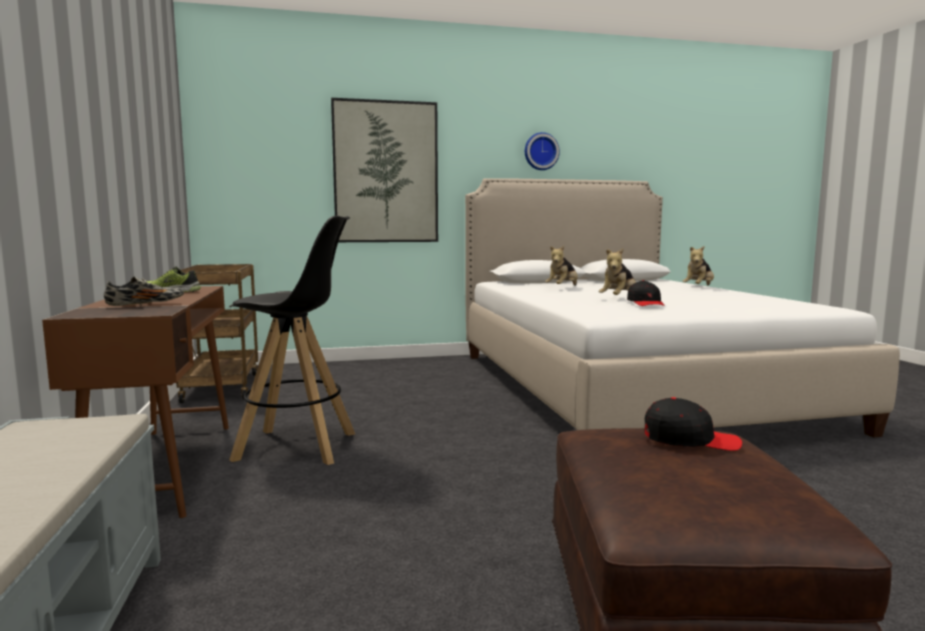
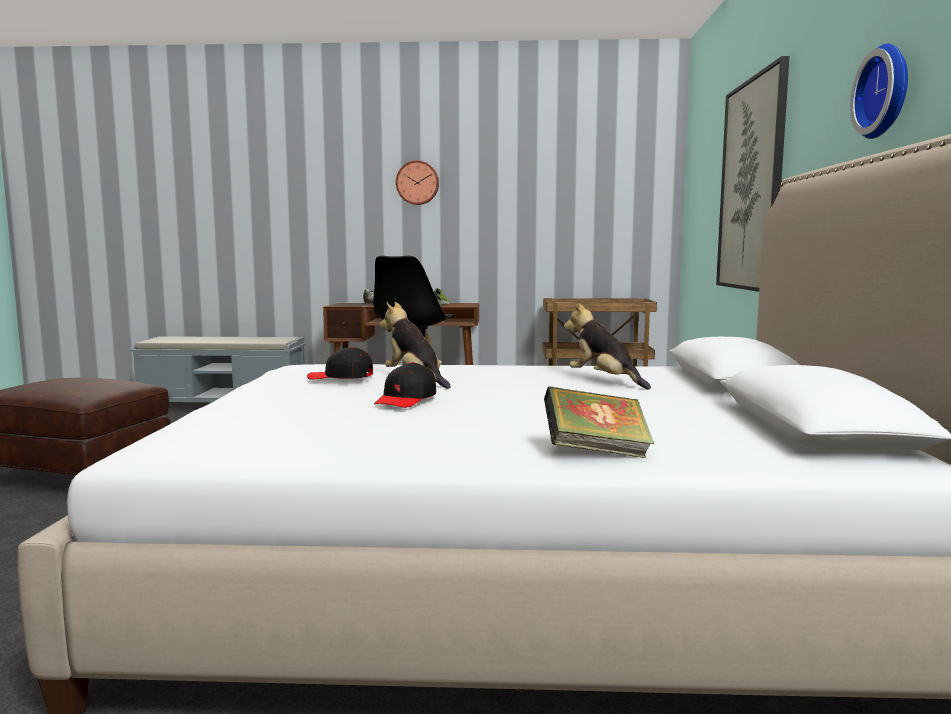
camera: 105 degrees right, 0 degrees up
(77, 86) = (417, 183): none -> wall clock
(690, 440) = (79, 385): black cap -> black cap (406, 399)
(699, 287) = (596, 453): plush toy -> book

